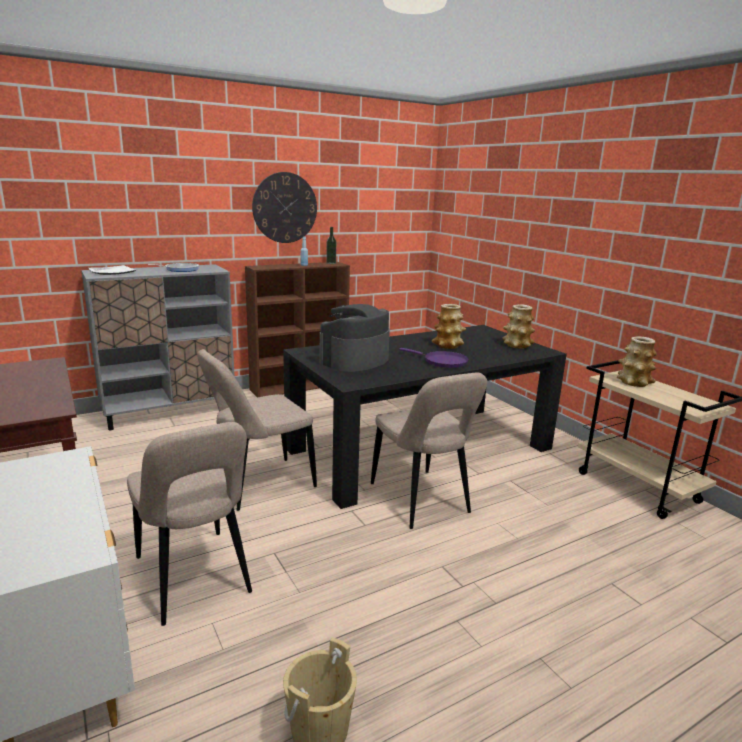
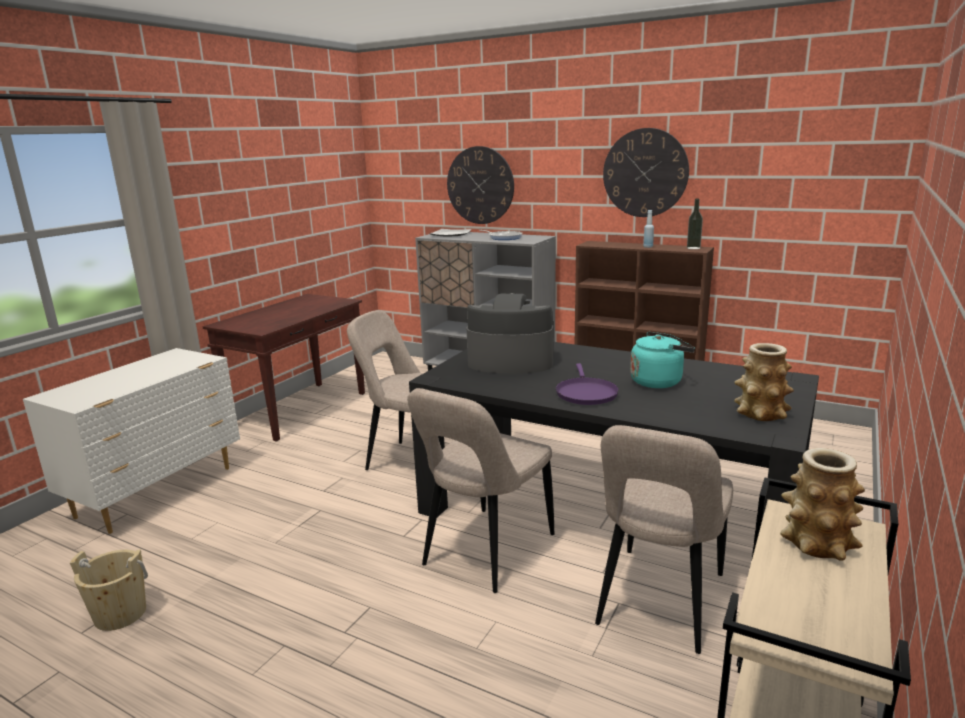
camera: 60 degrees right, 0 degrees up
(124, 219) = (480, 185): none -> wall clock
(194, 579) = (263, 494): beige chair -> beige chair (658, 603)
(448, 346) = (658, 381): vase -> turquoise kettle

